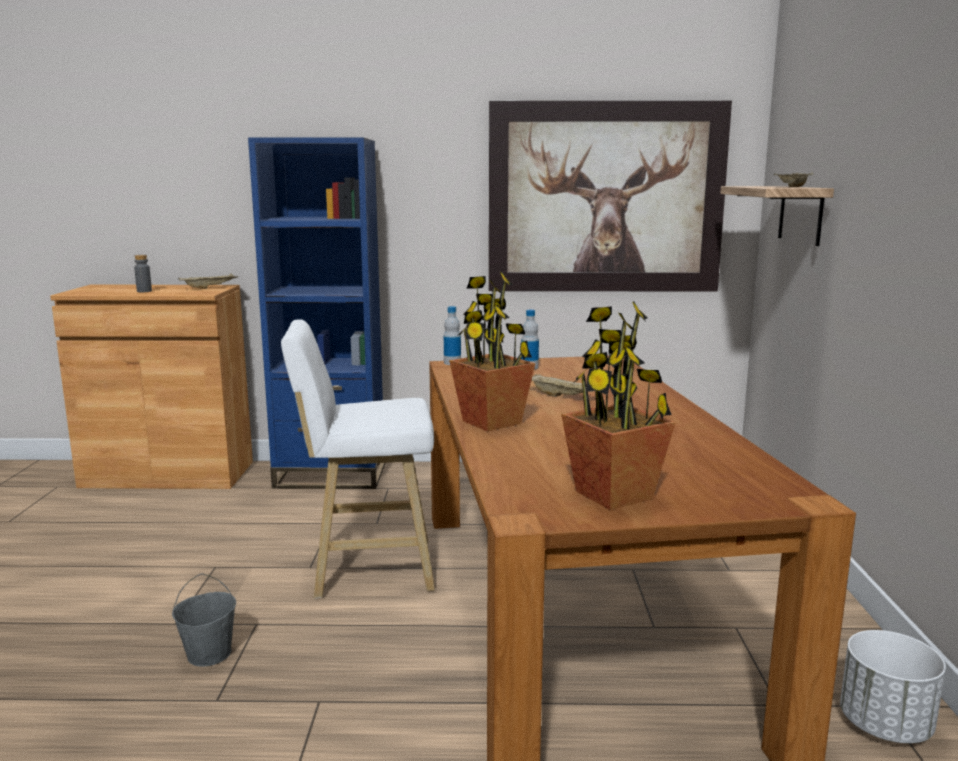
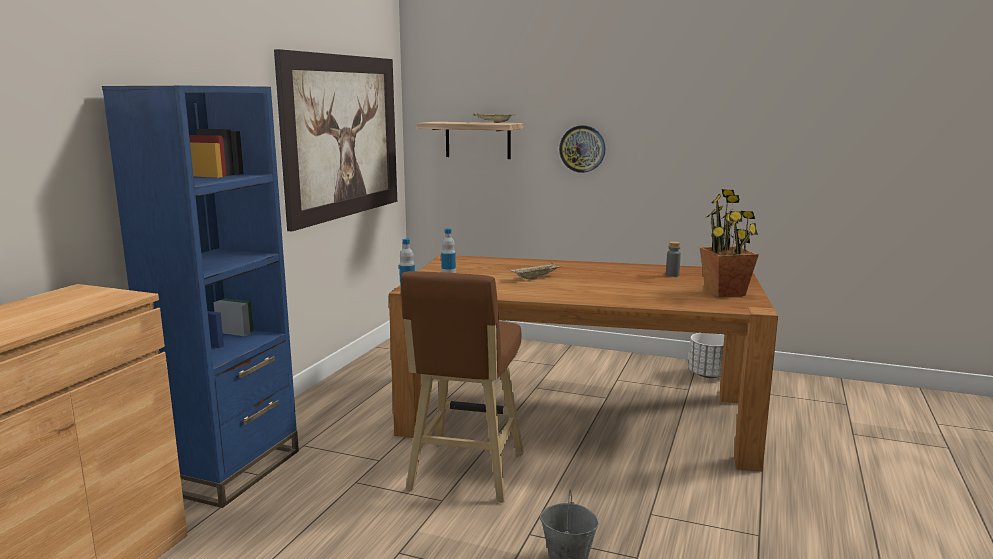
camera: 70 degrees left, 0 degrees up
(144, 291) = (33, 320): grey bottle -> grey bottle (672, 275)
(209, 287) = (79, 294): beige tray -> none
(367, 568) = (465, 474): white stool -> brown stool
(492, 422) = (585, 296): potted plant -> none
(876, 235) = (582, 149): none -> wall clock

